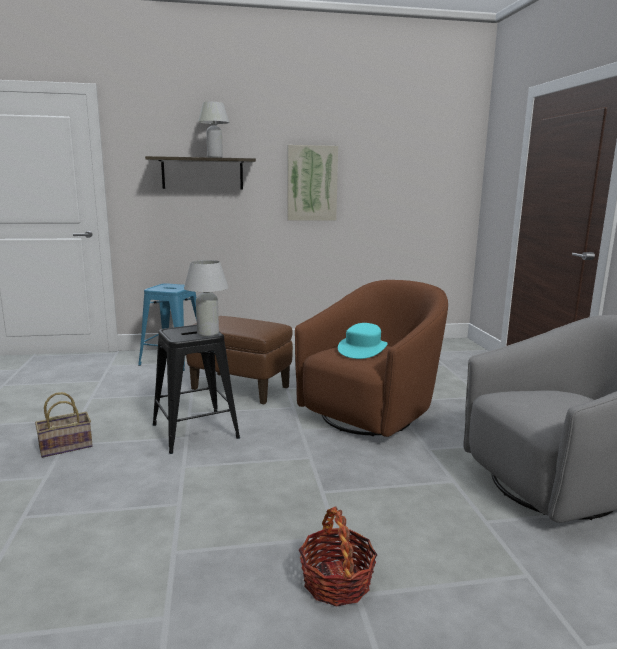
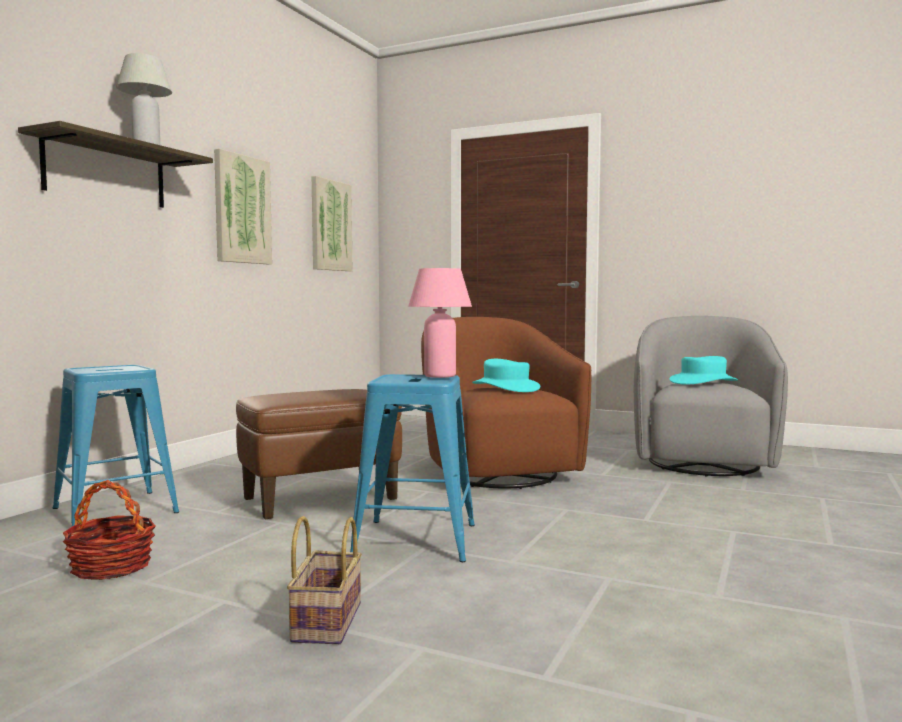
camera: 55 degrees left, 10 degrees down
(195, 431) = (416, 540): black stool -> blue stool
(208, 334) = (440, 376): white table lamp -> pink table lamp
(336, 582) = (808, 546): basket -> basket (111, 567)
(411, 186) = (330, 225): none -> picture
(548, 399) = (703, 382): none -> turquoise hat

